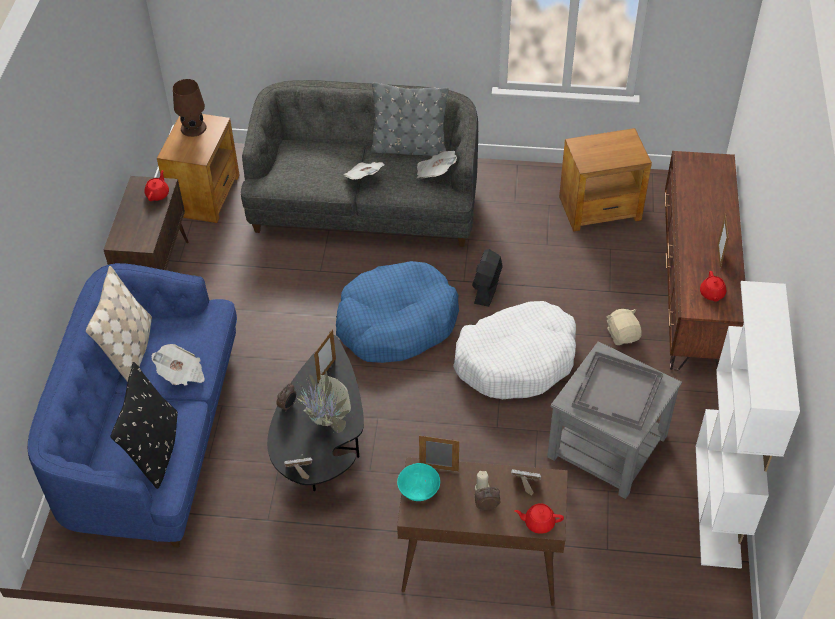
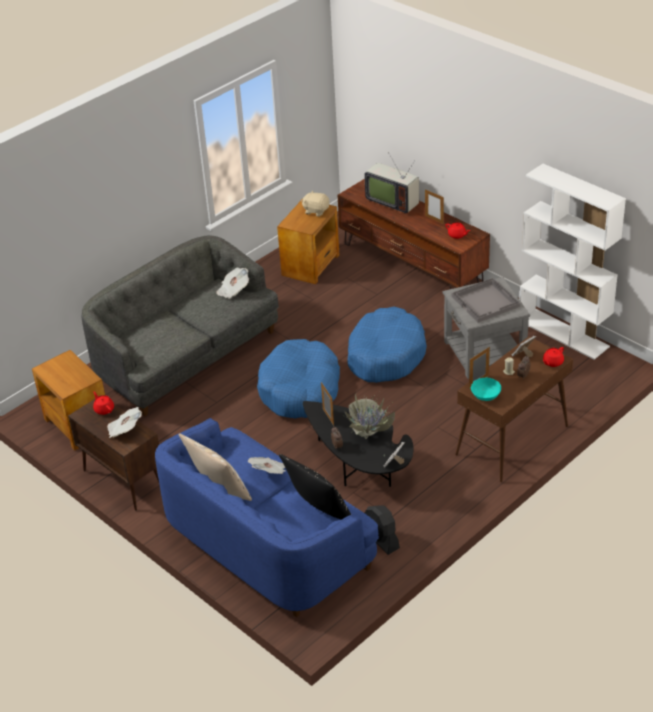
camera: 50 degrees left, 10 degrees down
(193, 128) = (57, 370): brown table lamp -> none
(364, 178) = (197, 321): newspaper -> newspaper (125, 430)
(409, 148) = (196, 291): grey pillow -> none
(486, 288) = (317, 339): black fan -> black fan (380, 539)
(516, 360) = (385, 355): white dog bed -> blue dog bed
(623, 335) = (414, 306): beige plush toy -> beige plush toy (316, 211)
(711, 202) = (393, 201): none -> television

